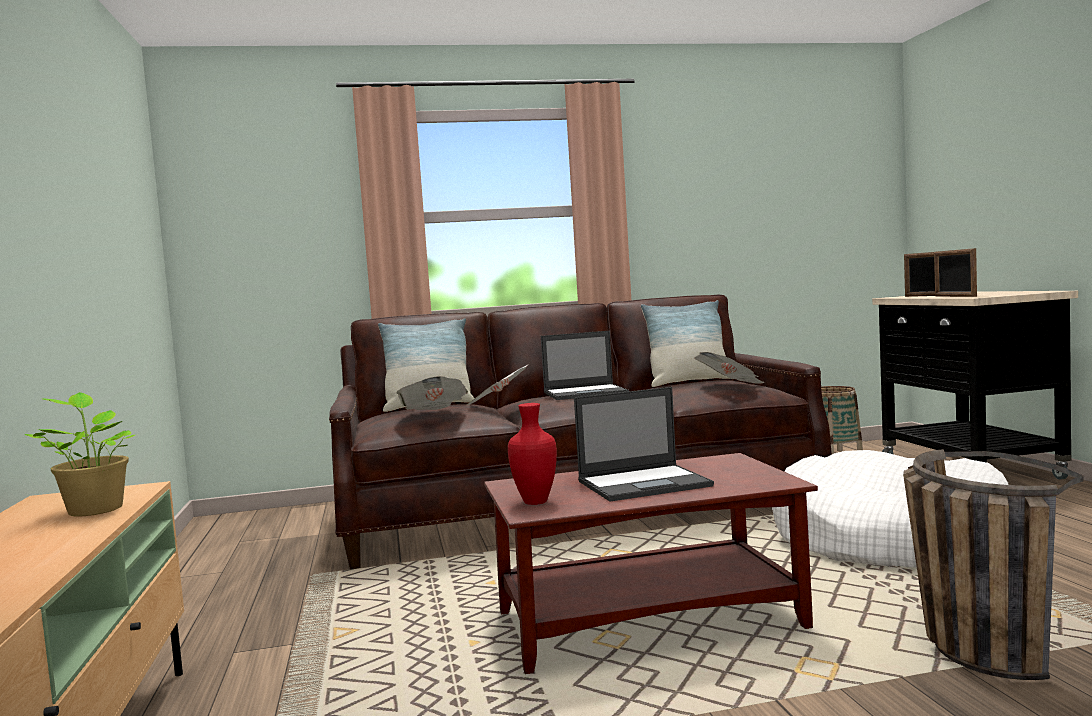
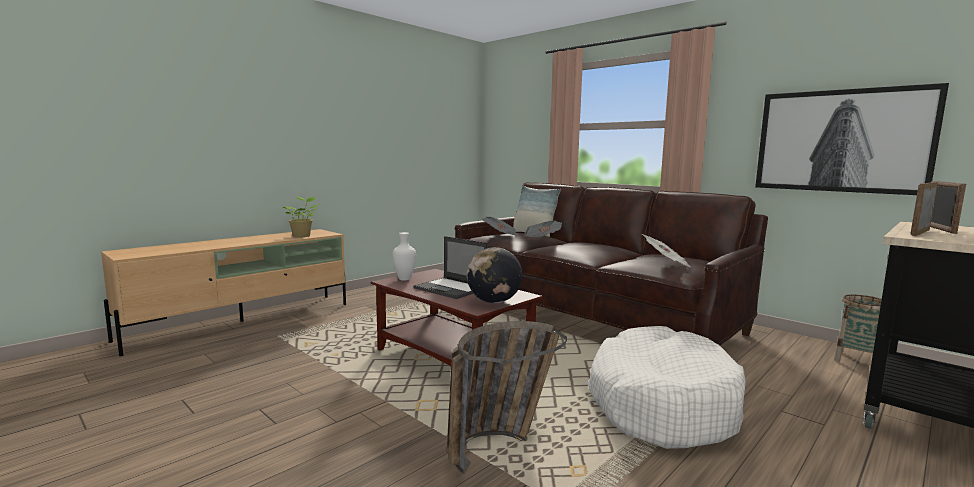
camera: 55 degrees right, 5 degrees up
(537, 502) = (404, 279): red vase -> white vase
(586, 393) = (593, 245): laptop -> none
(688, 382) = (682, 256): pillow -> none
(749, 472) = (493, 301): none -> globe
(760, 227) = (841, 141): none -> picture

